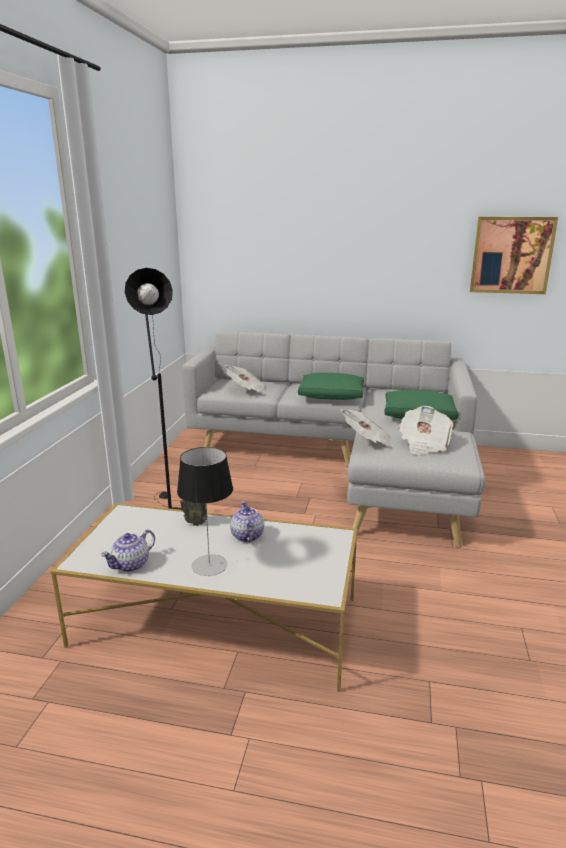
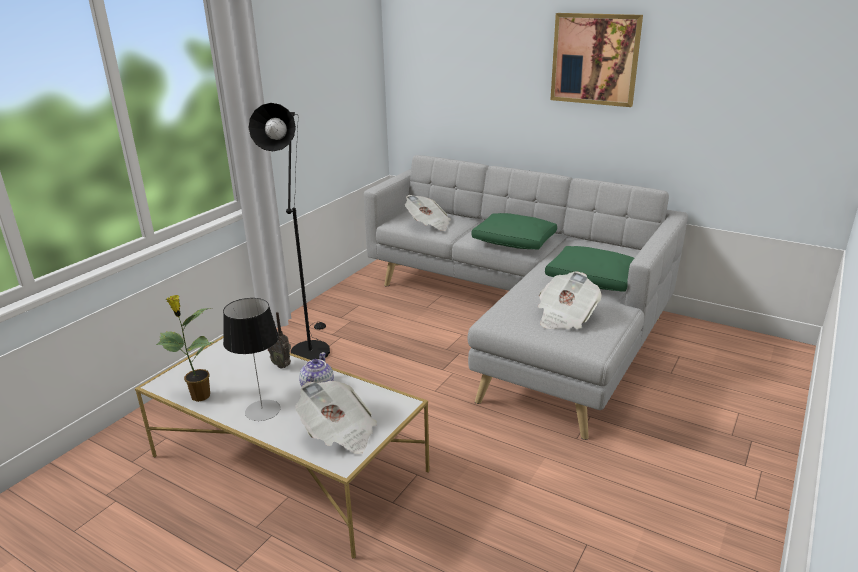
camera: 20 degrees right, 5 degrees up
(131, 565) = (199, 396): teapot -> potted plant
(367, 441) = (505, 303): newspaper -> newspaper (339, 433)
(511, 255) = (756, 88): picture -> picture (595, 59)

